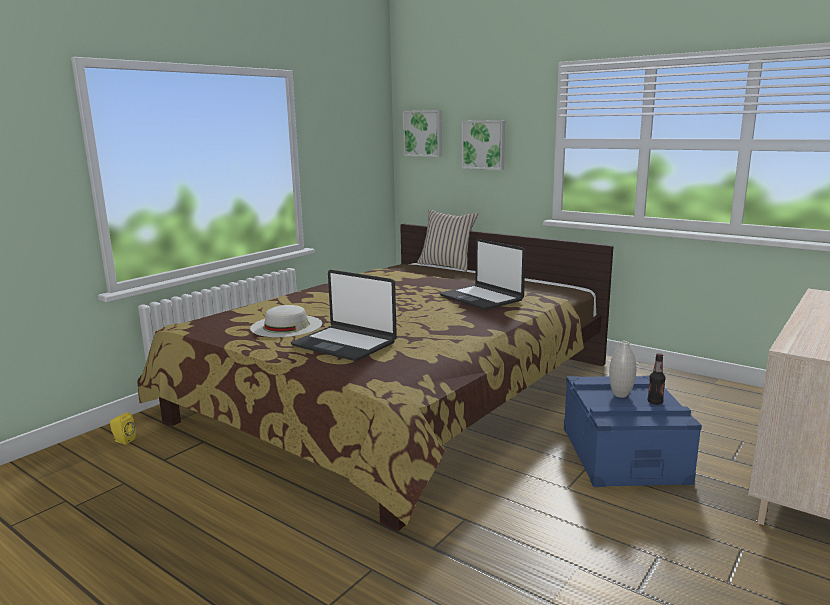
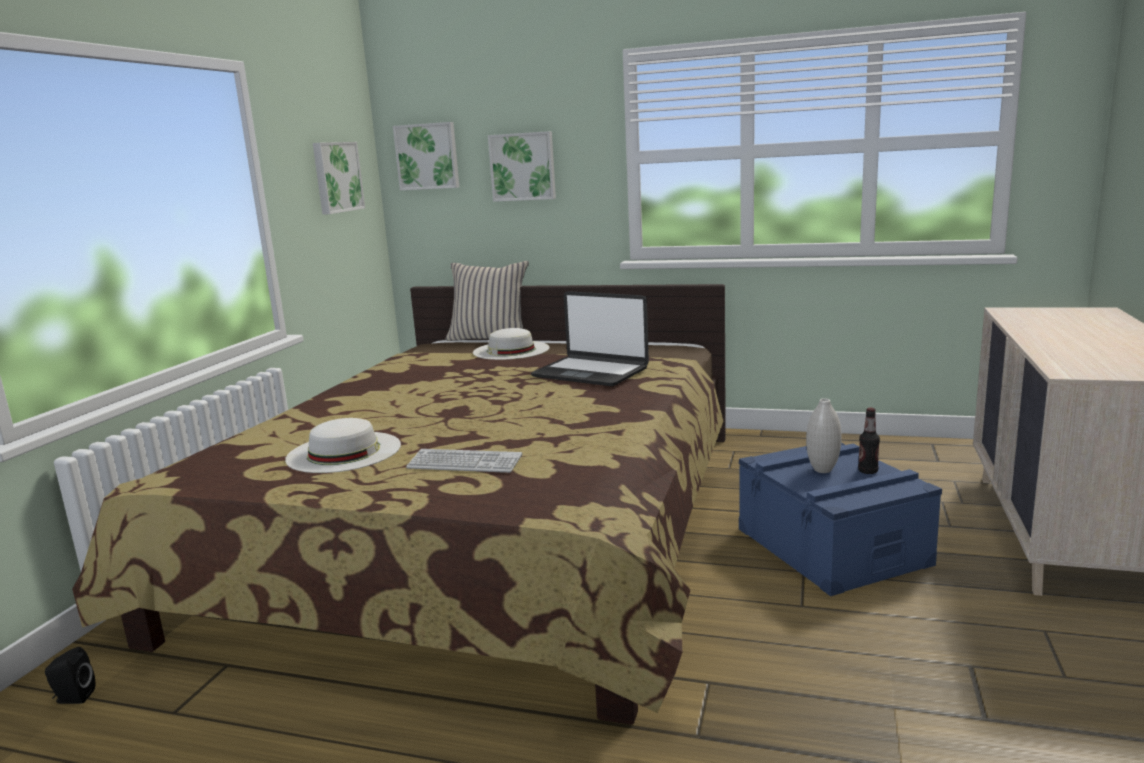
camera: 20 degrees left, 0 degrees up
(123, 440) = (73, 698): yellow speaker -> black speaker
(345, 344) = (464, 463): laptop -> keyboard
(356, 145) = (336, 177): none -> picture
(446, 275) = (511, 350): none -> white hat

